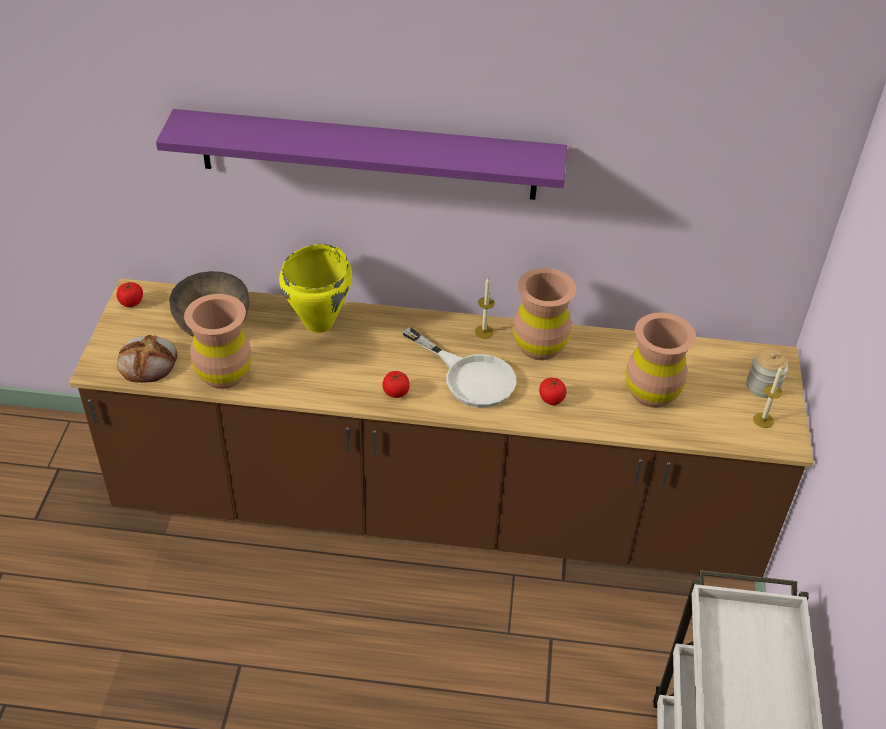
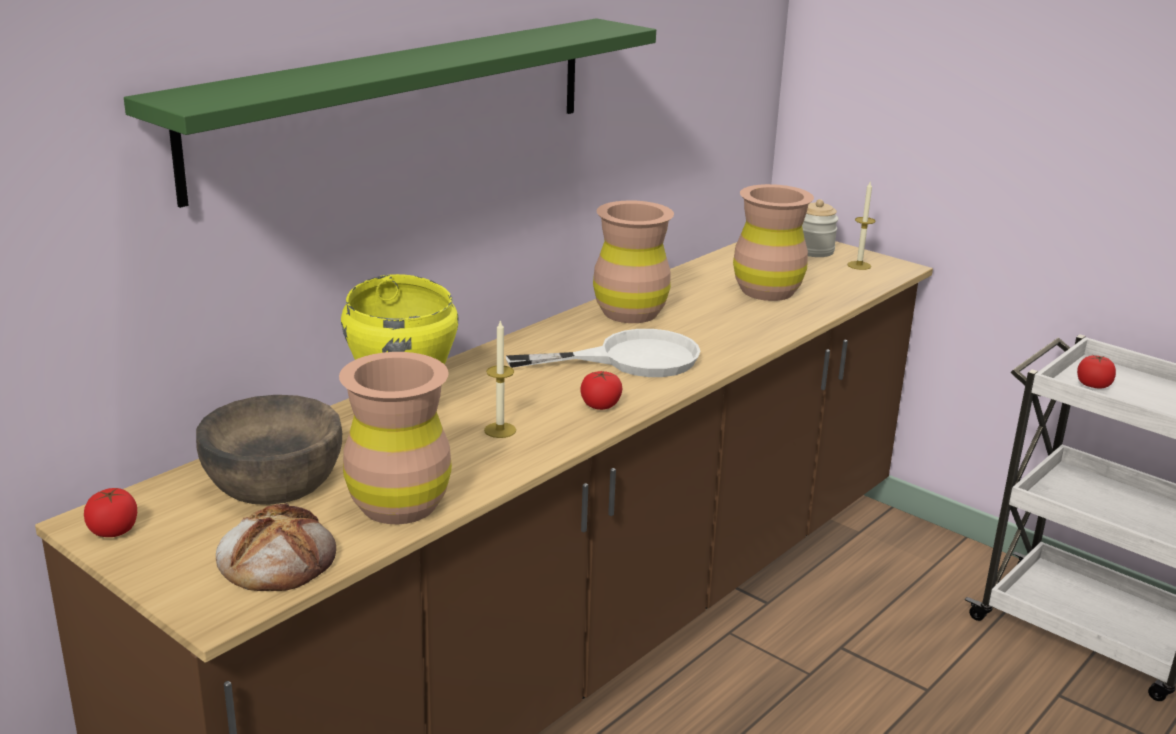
camera: 55 degrees left, 20 degrees down
(368, 155) = (400, 102): purple shelf -> green shelf
(484, 332) = (567, 329): candle -> candle (500, 430)
(551, 399) = (720, 334): tomato -> tomato (1093, 385)

